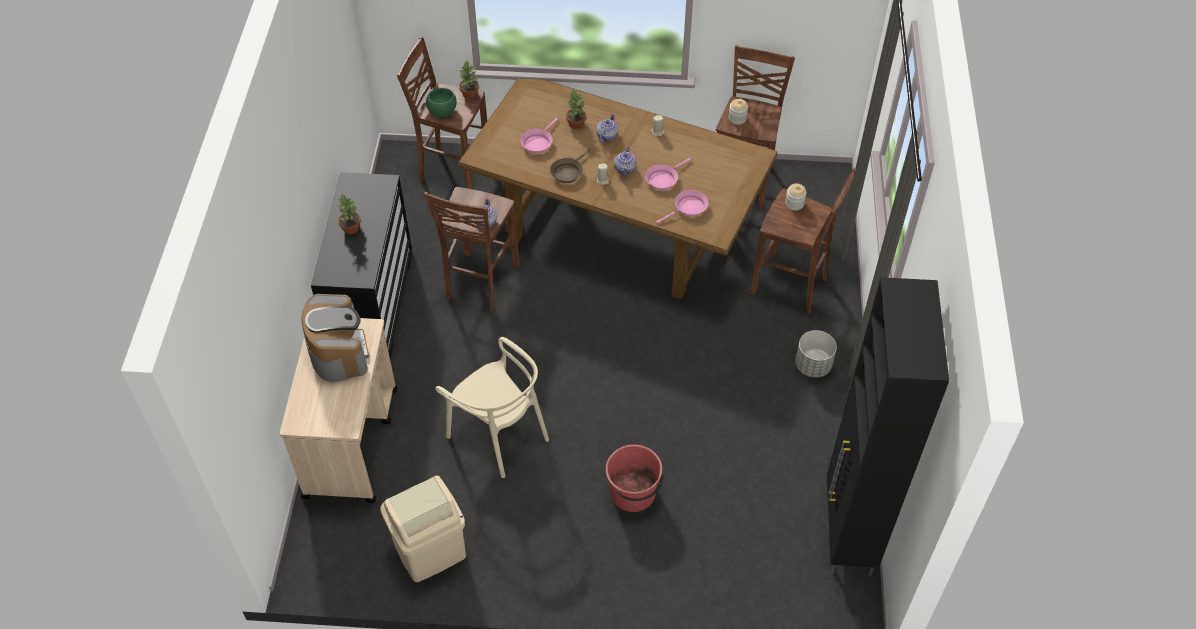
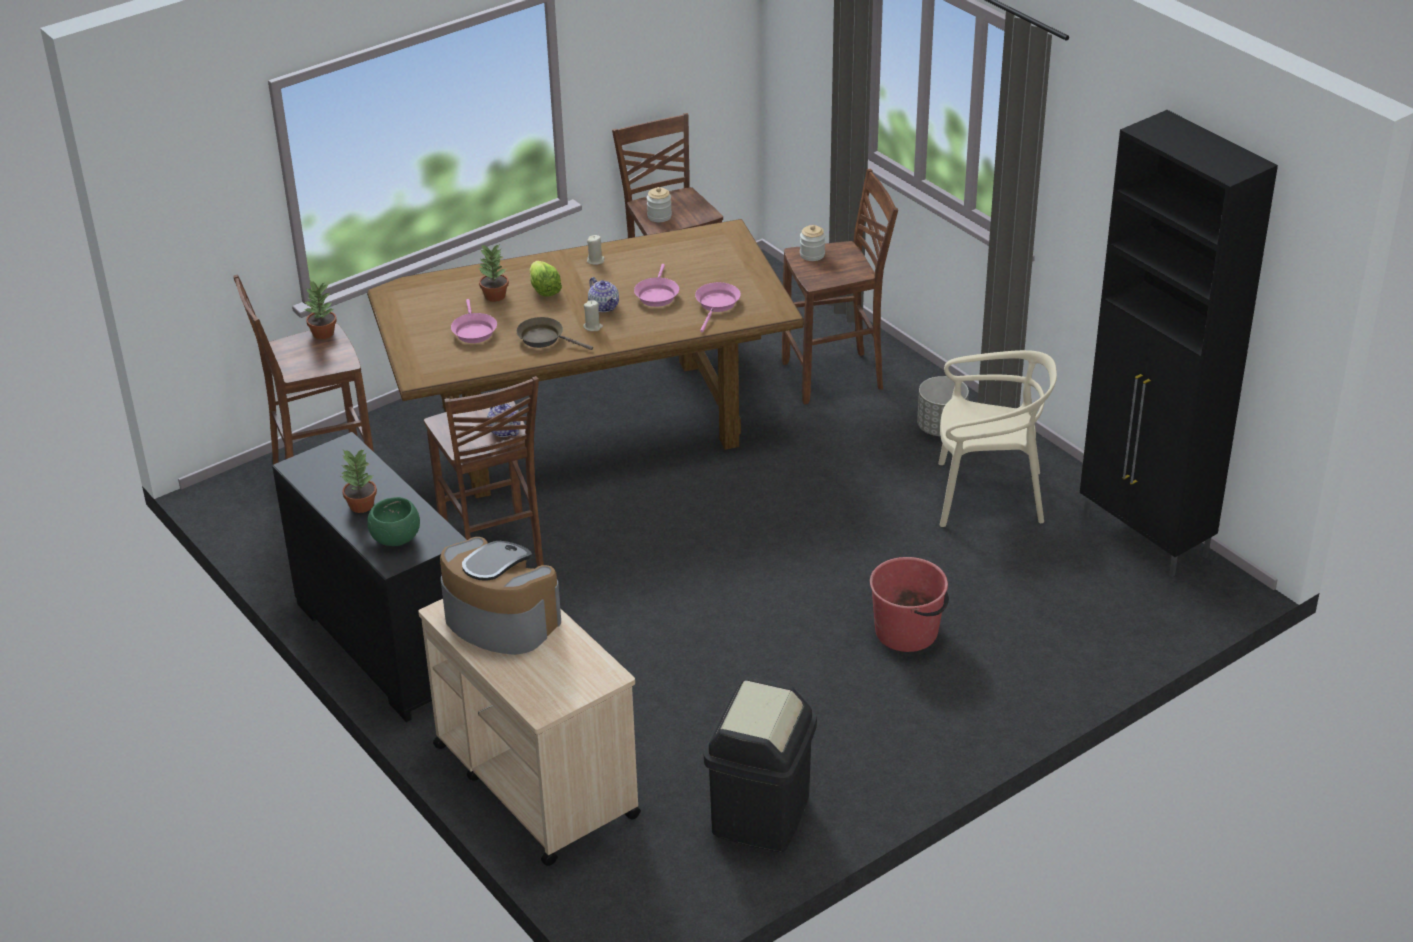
camera: 40 degrees left, 15 degrees down
(430, 550) = (760, 815): beige trash can -> black trash can
(442, 111) = (310, 363): green bowl -> green bowl (395, 537)
(499, 435) = (699, 670): beige chair -> beige chair (987, 496)
(568, 172) = (544, 339): brown frying pan -> brown frying pan turned 120 degrees clockwise
(606, 136) = (544, 290): teapot -> lettuce

